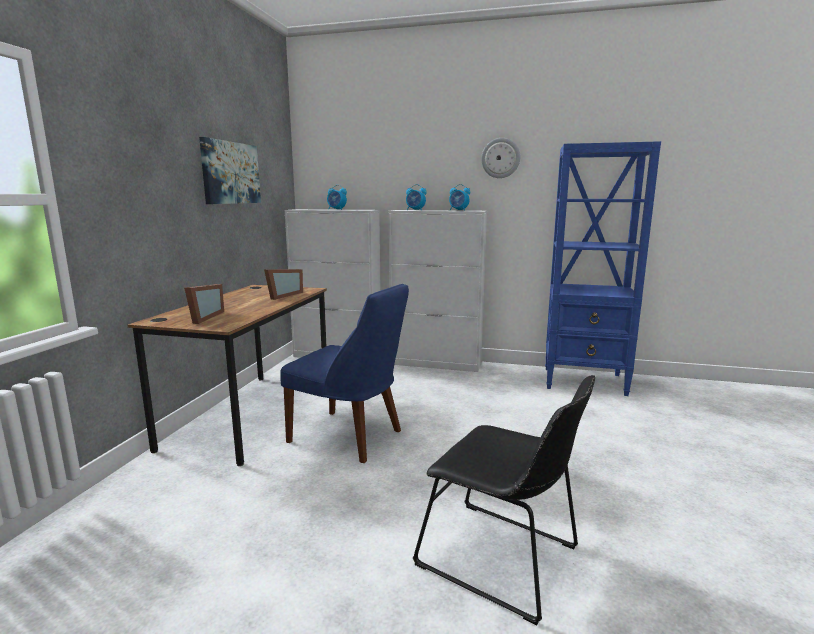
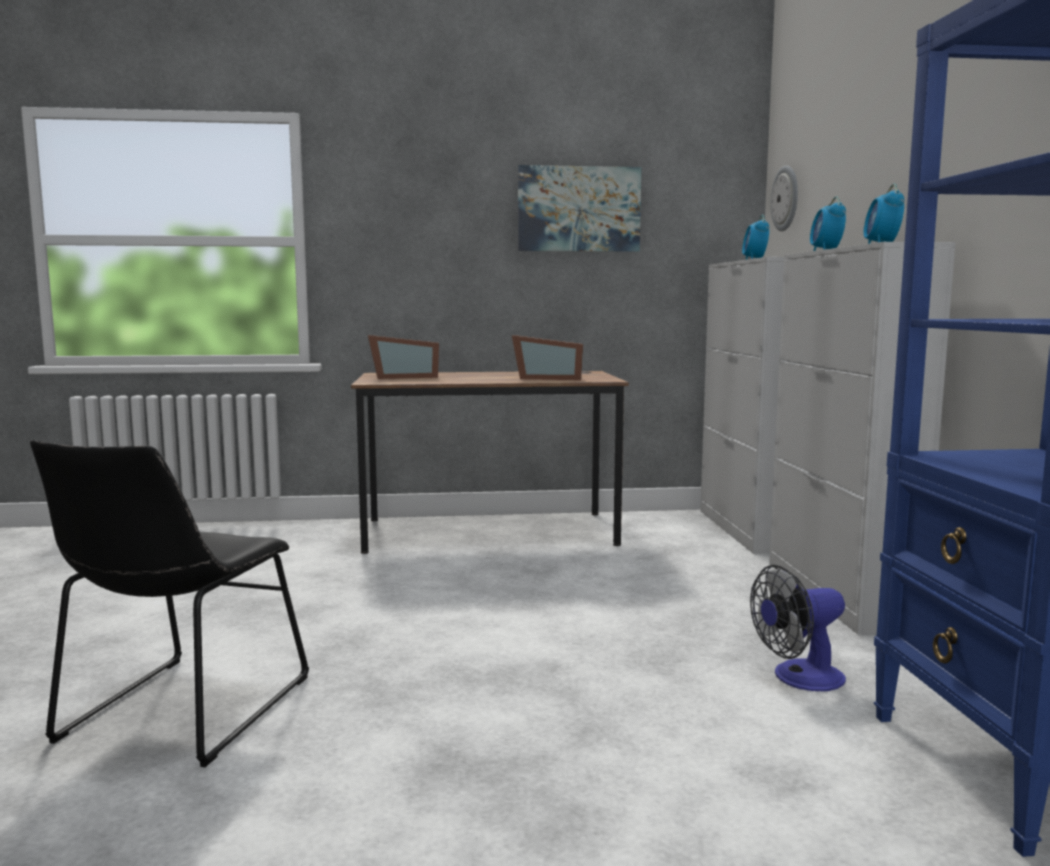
camera: 70 degrees right, 5 degrees down
(350, 437) = (464, 584): blue chair -> none
(500, 158) = (995, 101): wall clock -> wall clock (786, 198)
(513, 391) = (798, 678): none -> fan

